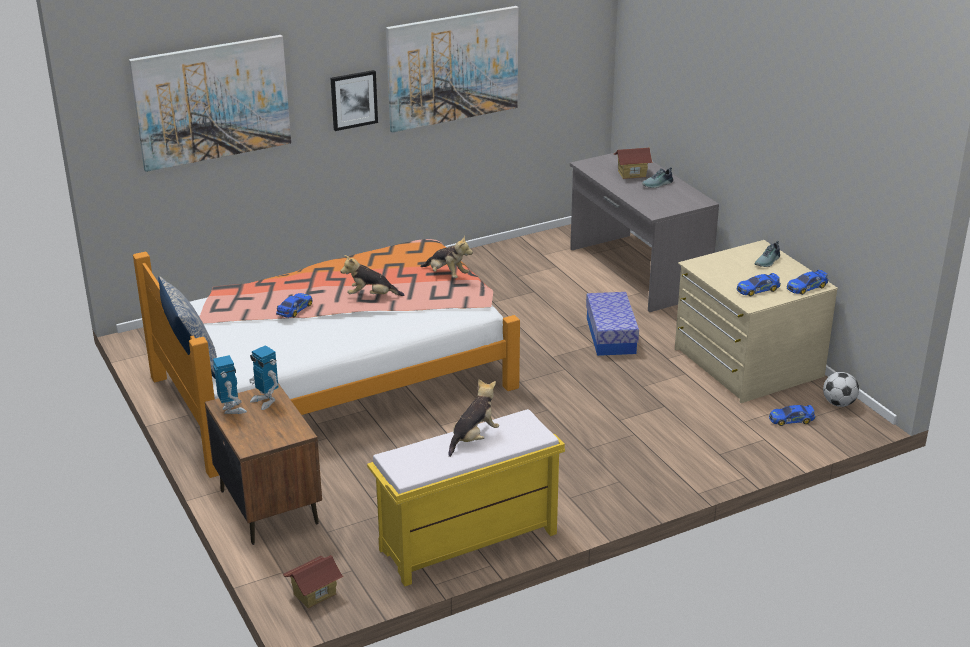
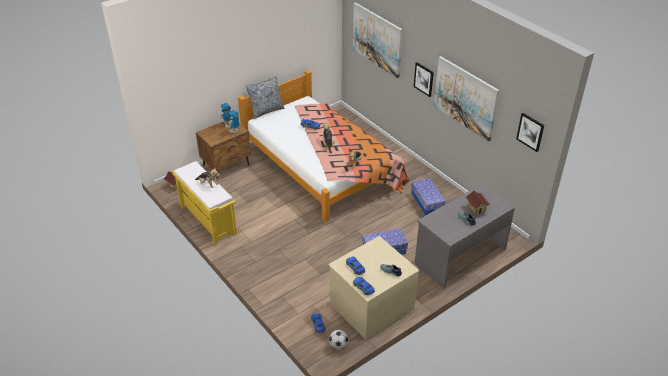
camera: 80 degrees right, 10 degrees up
(493, 280) = (427, 202): none -> storage box
(582, 34) = (530, 132): none -> picture

